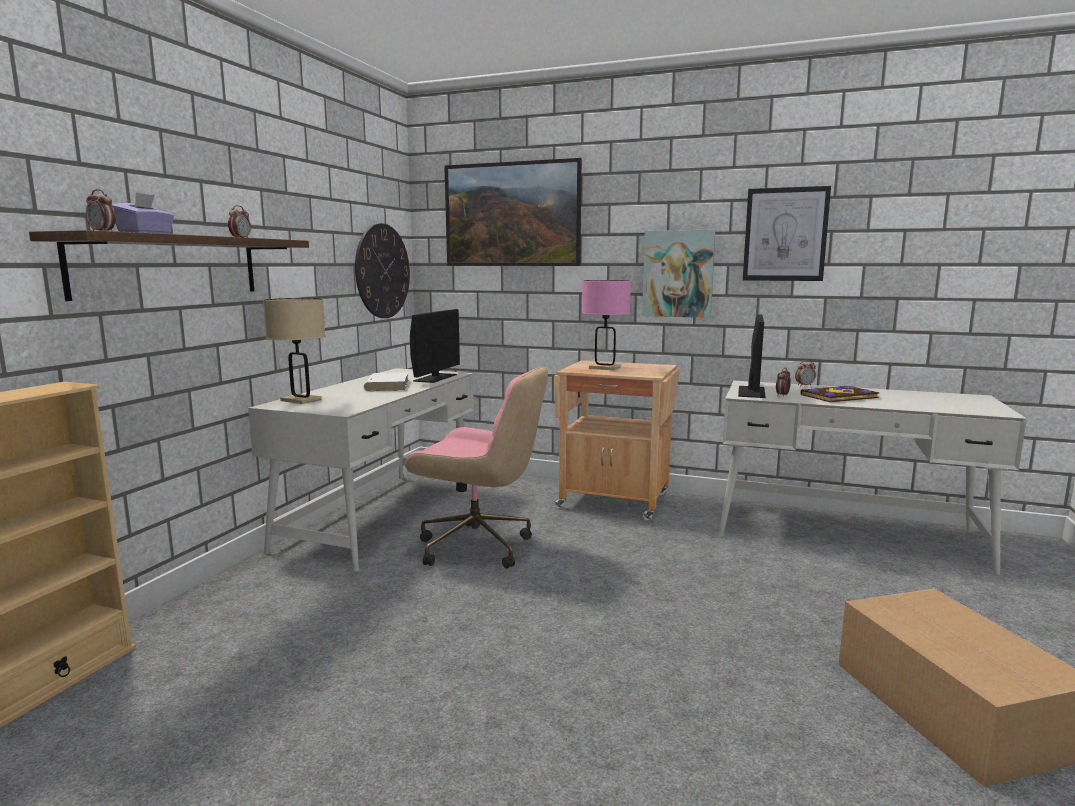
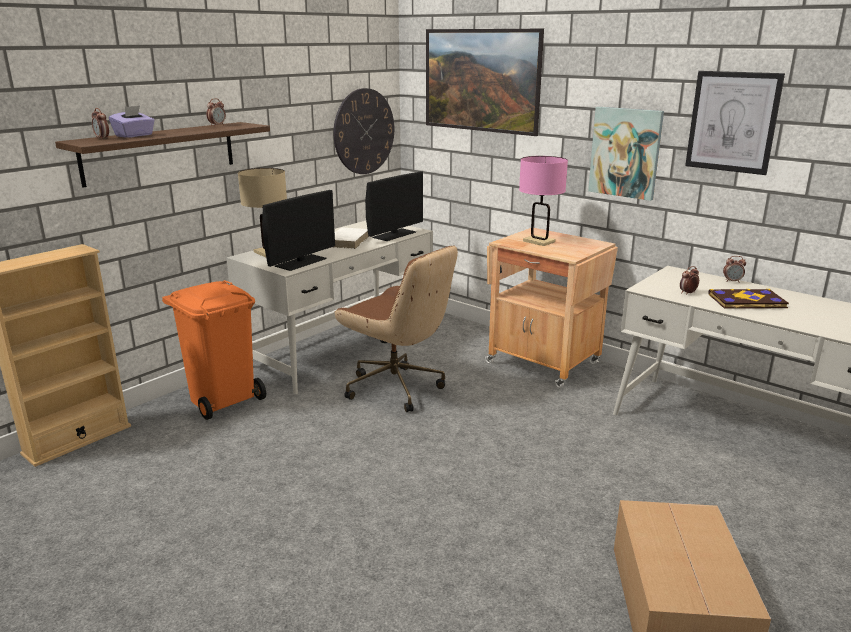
camera: 20 degrees right, 10 degrees up
(261, 591) = (223, 399): none -> orange trash can
(479, 548) = (397, 390): pink office chair -> brown office chair
(751, 392) = (662, 284): monitor -> monitor (301, 262)

